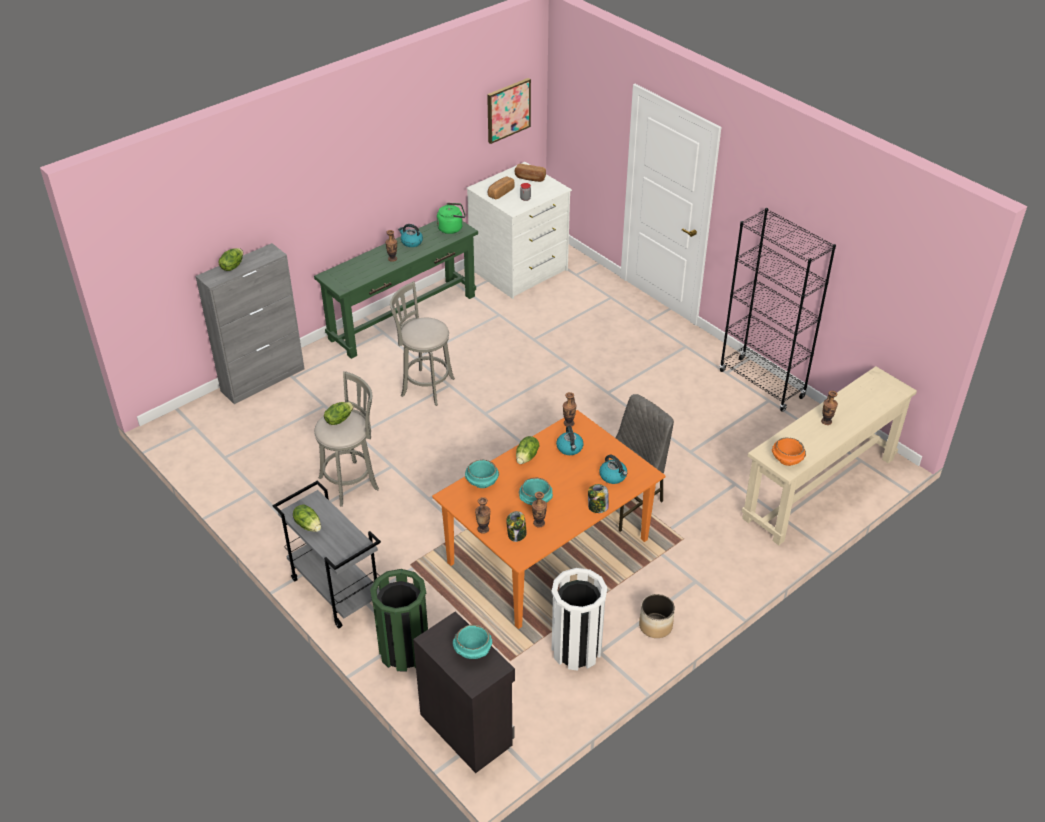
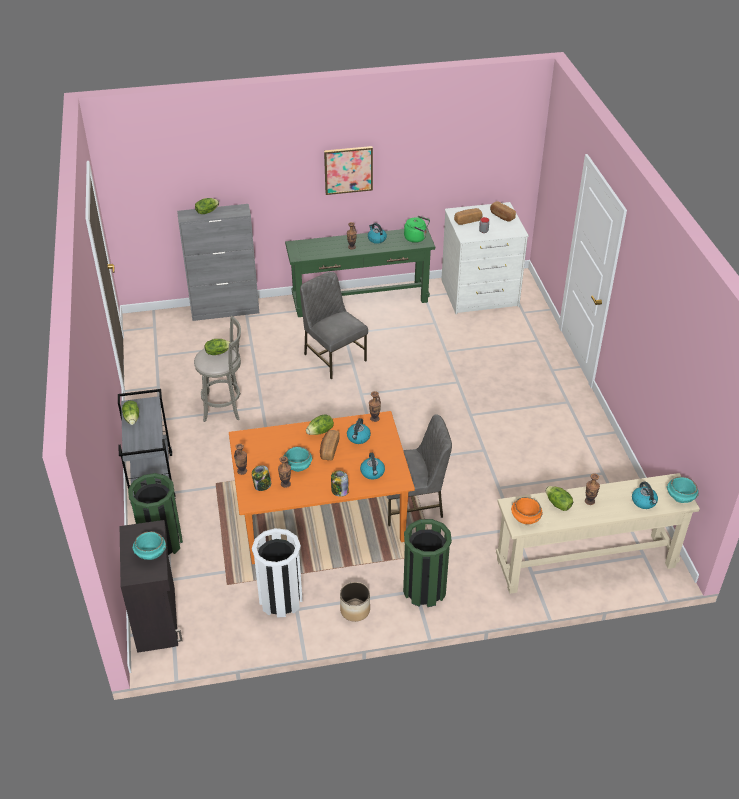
camera: 30 degrees right, 0 degrees up
(425, 386) = (334, 357): grey stool -> grey chair
(481, 482) = (271, 436): turquoise bowl -> turquoise bowl (680, 497)
(508, 110) = (498, 152): picture -> picture (348, 169)
(551, 471) = (329, 449): none -> bread
(702, 576) = (424, 590): none -> green trash can
(761, 384) = (608, 457): black bookcase -> none
(802, 435) = (558, 504): none -> lettuce
(870, 403) = (644, 502): none -> kettle

